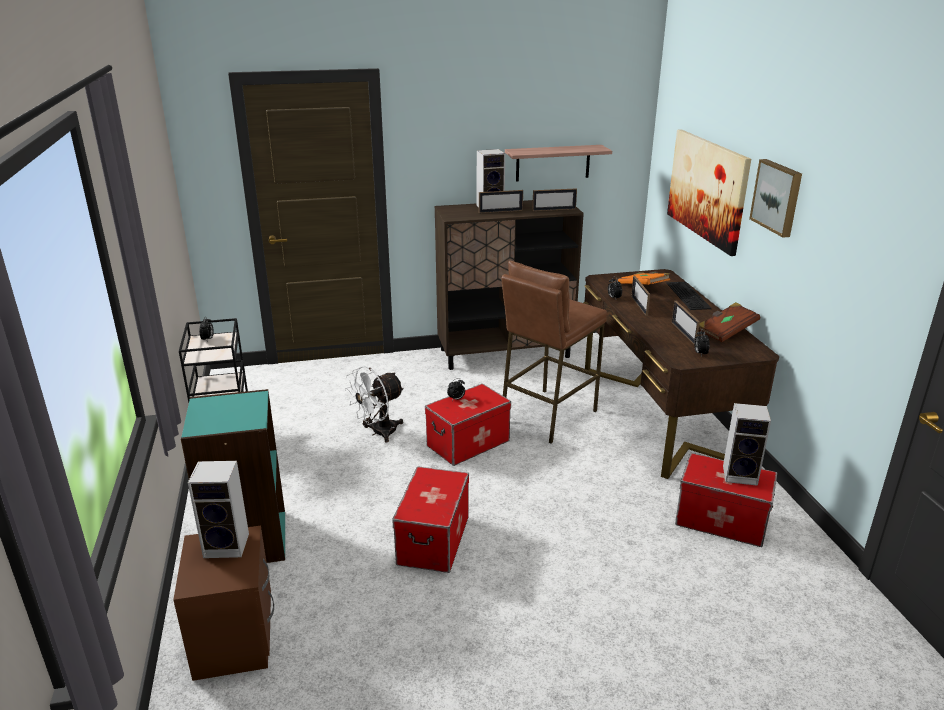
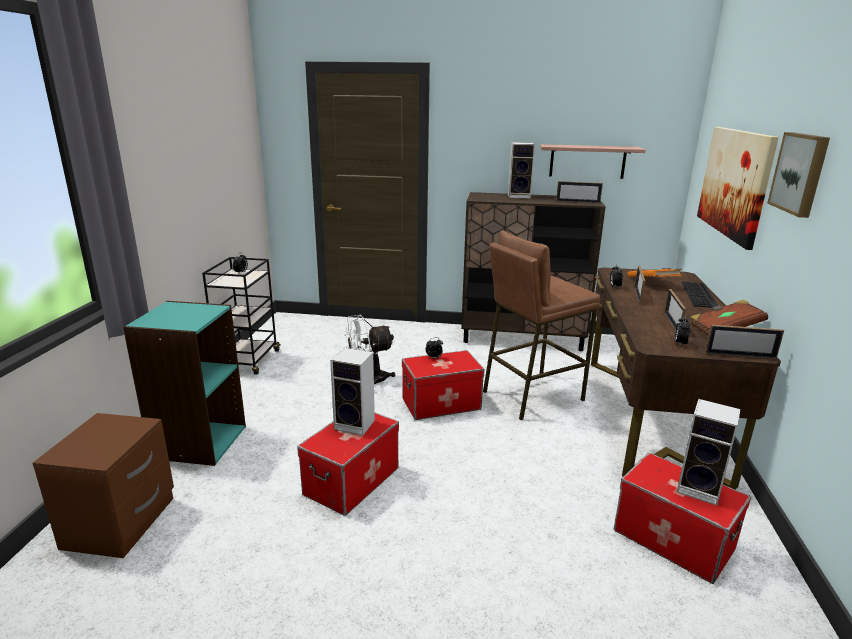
camera: 20 degrees right, 5 degrees down
(228, 545) = (120, 428): speaker -> speaker (356, 424)
(500, 211) = (525, 199): picture frame -> picture frame (740, 355)

